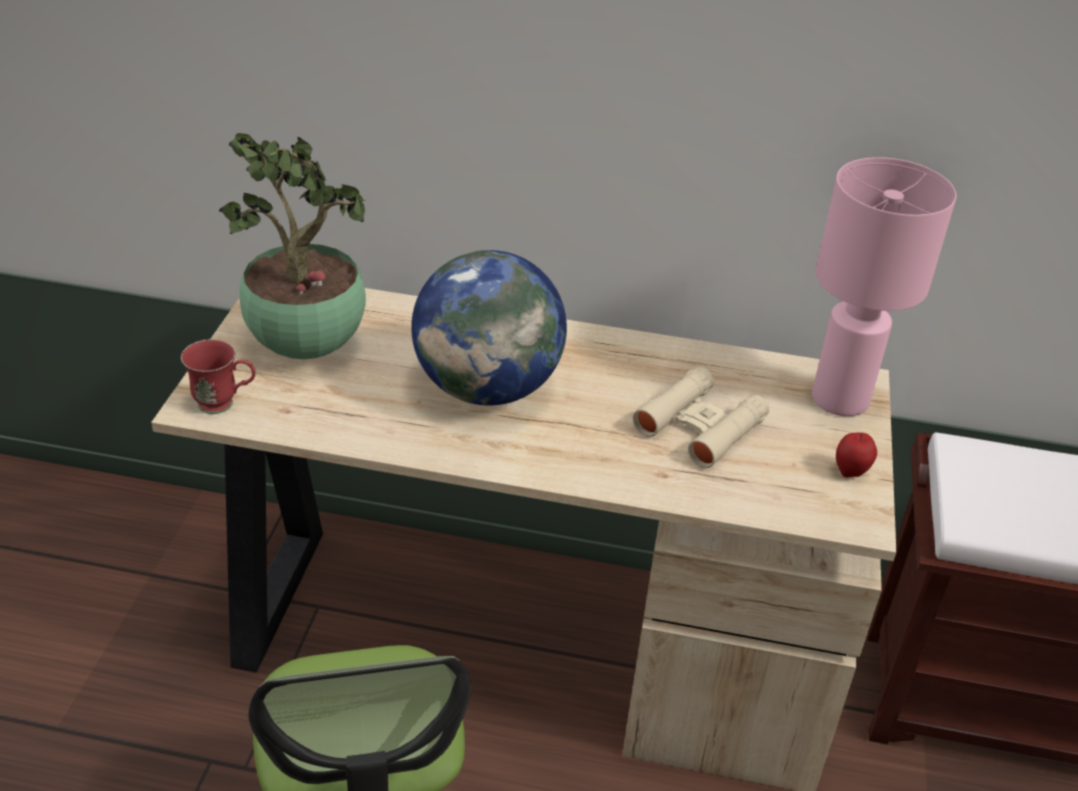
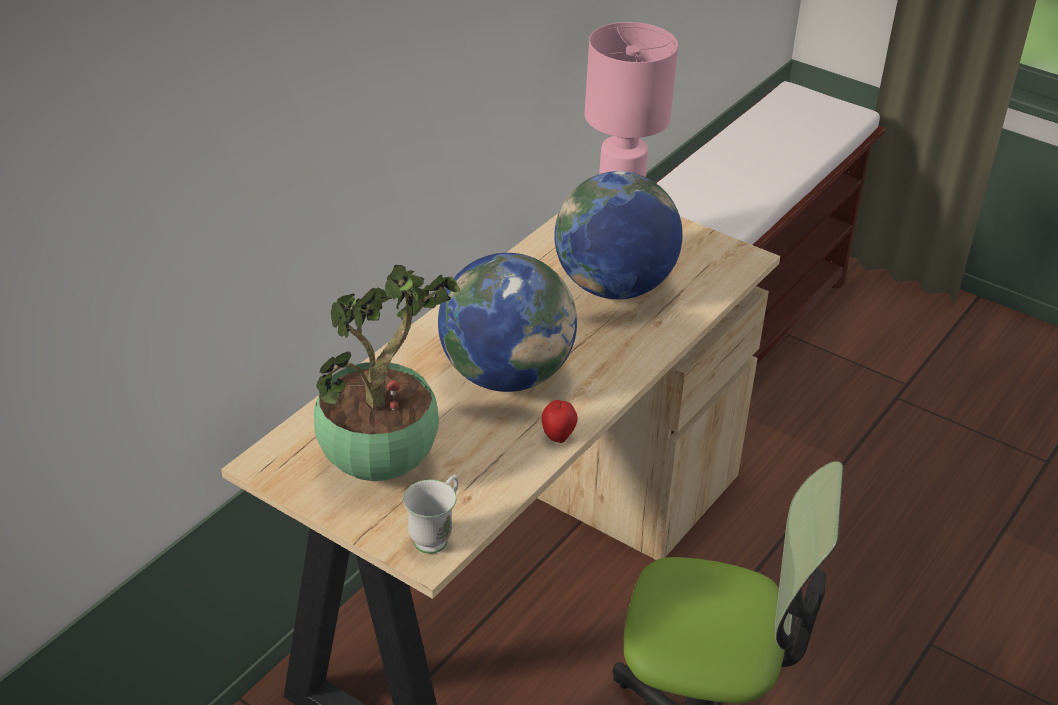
camera: 65 degrees left, 0 degrees up
(224, 405) = (436, 535): red mug -> white mug
(700, 426) = (613, 287): beige binoculars -> globe
(851, 472) = (697, 242): apple -> apple (558, 436)

